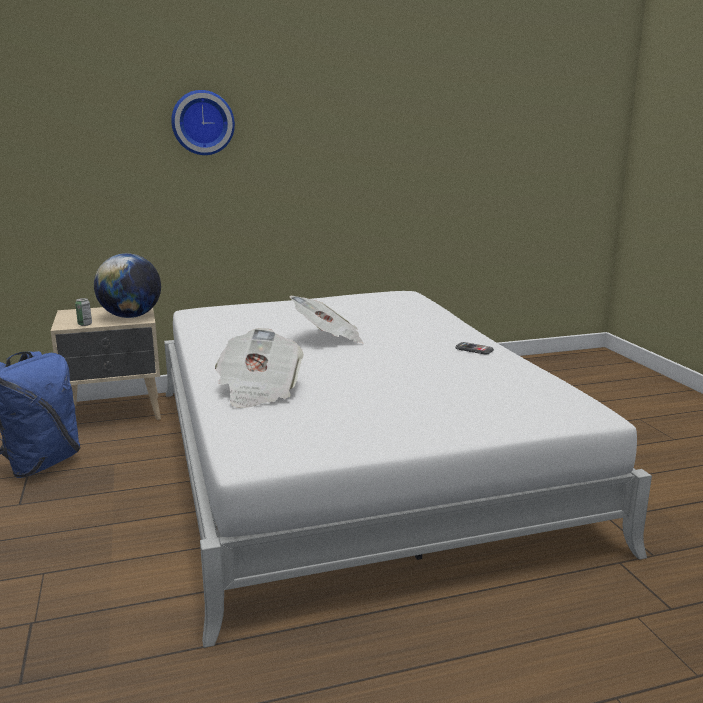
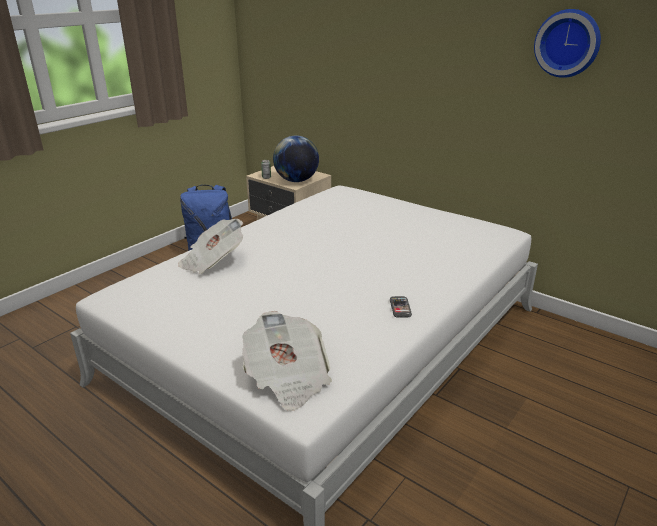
camera: 55 degrees right, 10 degrees up
(202, 123) = (377, 41): wall clock -> wall clock (568, 43)
(328, 338) = (337, 246): newspaper -> newspaper (287, 378)

